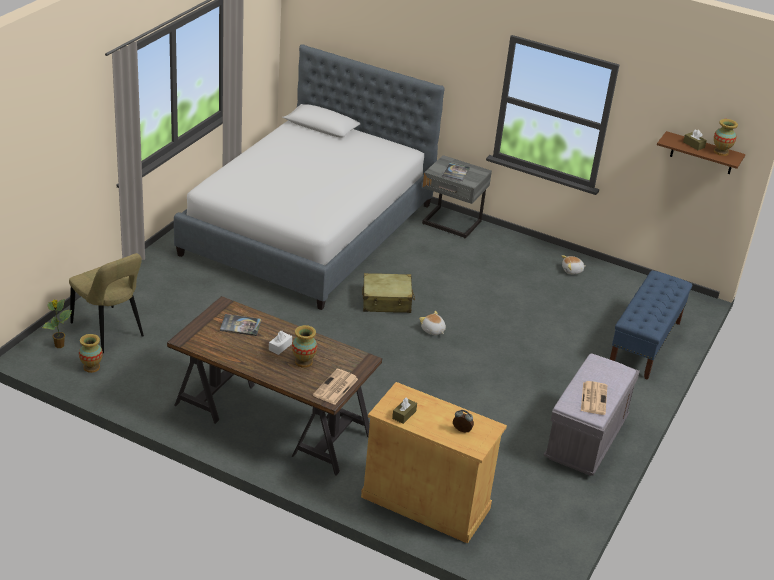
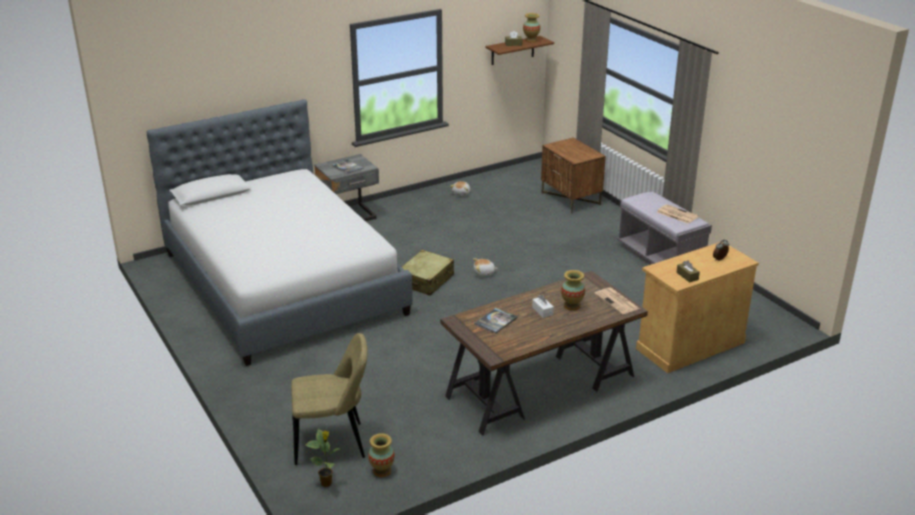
camera: 55 degrees left, 5 degrees down
(645, 344) = (571, 199): blue bench -> brown nightstand

